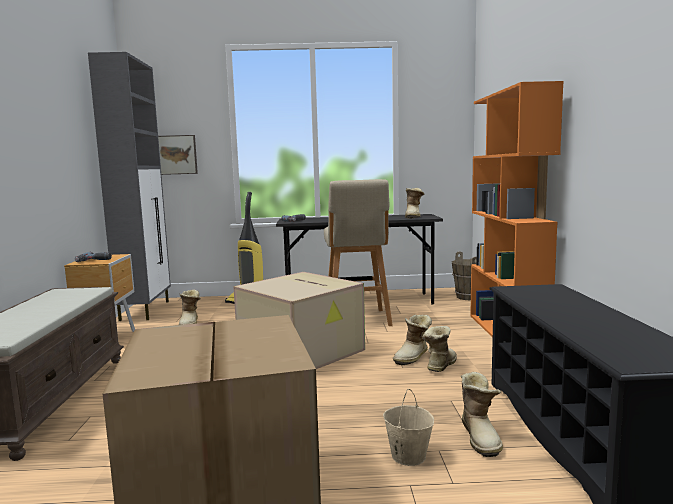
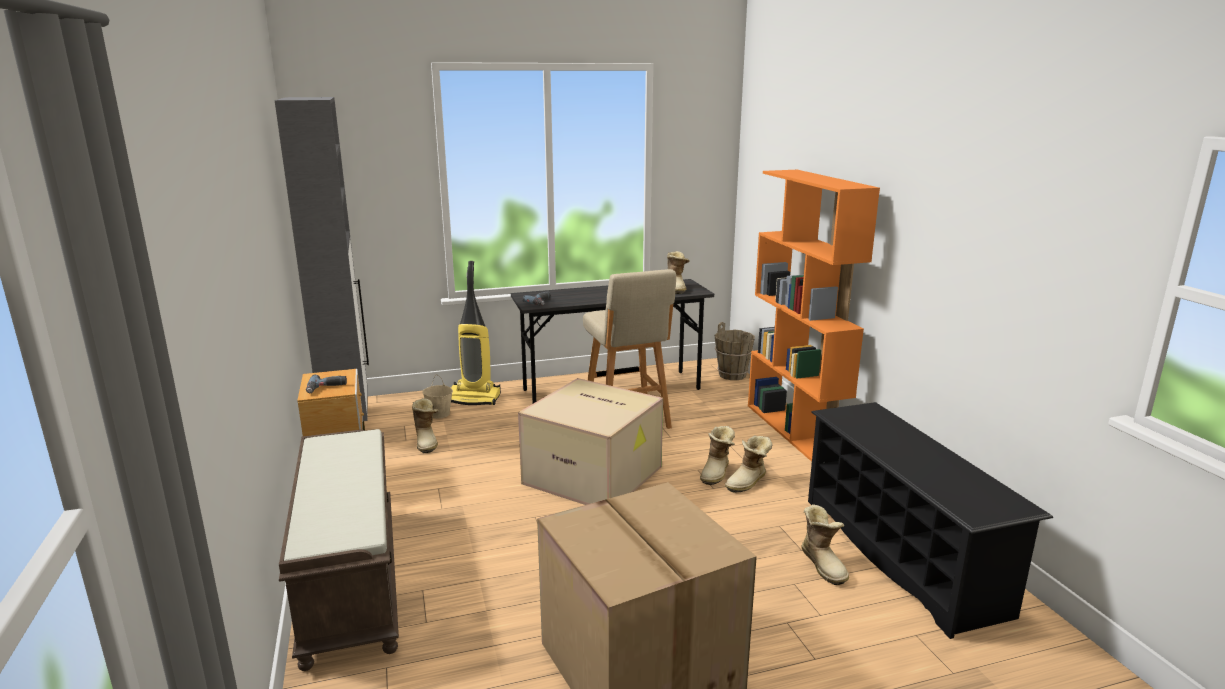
camera: 15 degrees left, 10 degrees up
(177, 155) = (366, 211): picture -> none
(408, 456) = (771, 593): beige bucket -> beige bucket (439, 414)
(439, 366) = (748, 482): boot -> boot turned 150 degrees counterclockwise

